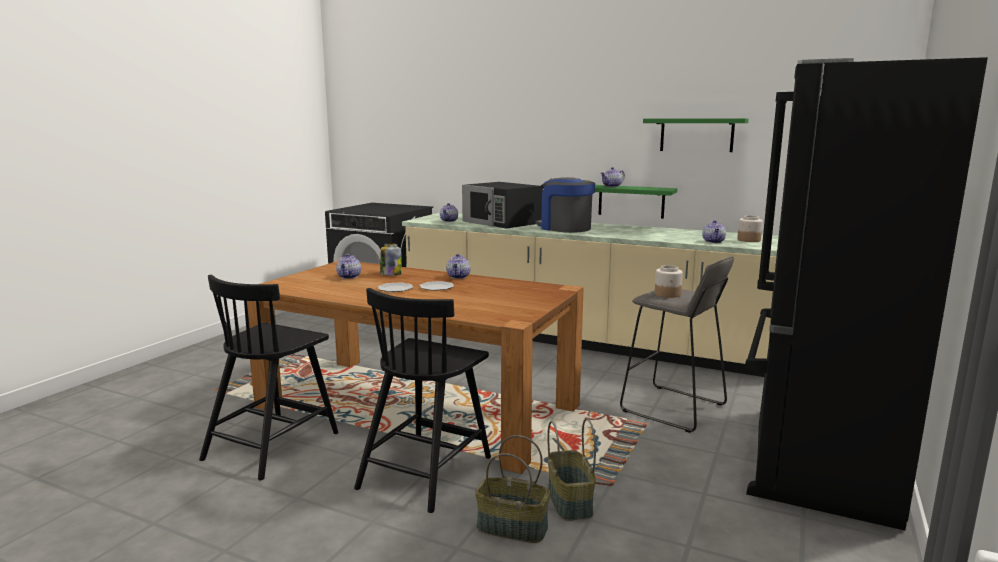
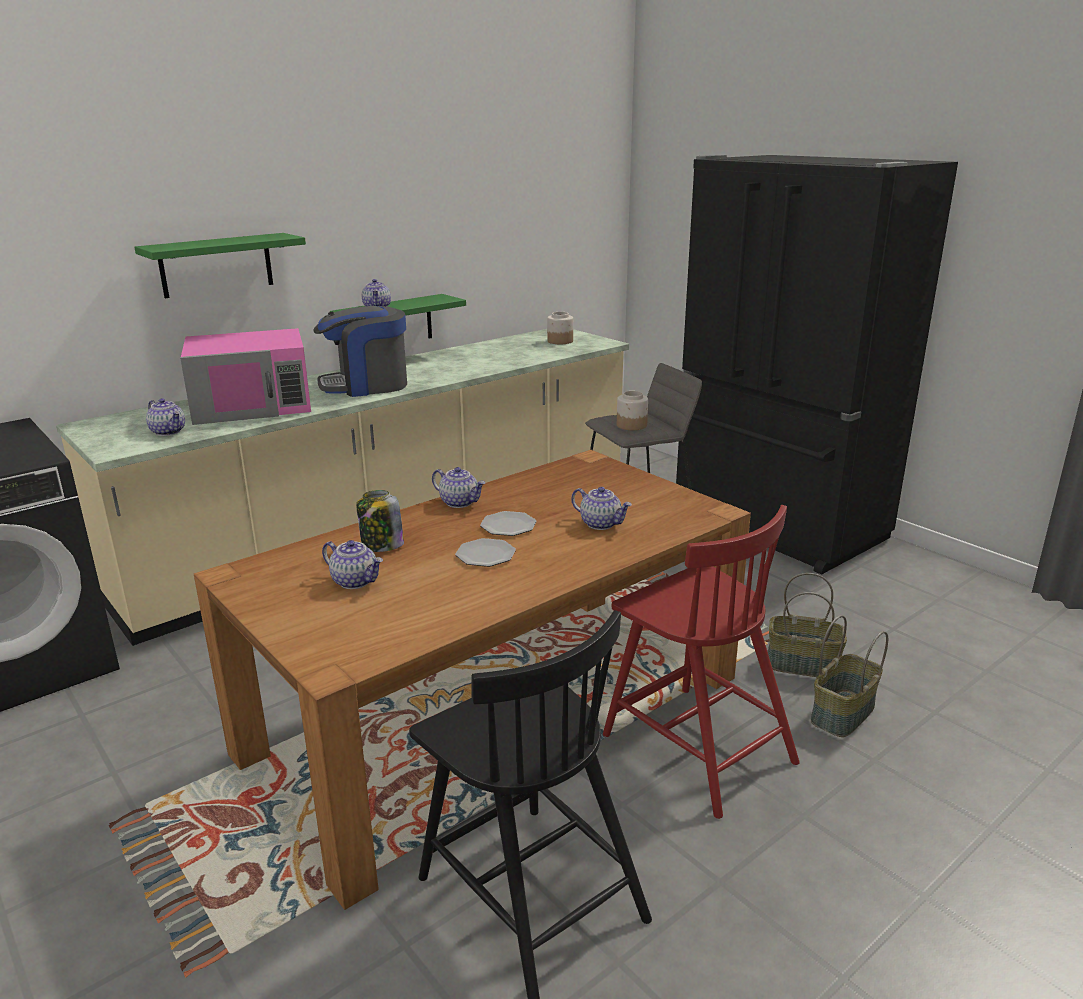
camera: 65 degrees left, 10 degrees up
(426, 471) = (696, 746): black chair -> red chair
(502, 222) = (253, 405): black microwave -> pink microwave
(696, 135) = (455, 219): green shelf -> green shelf (216, 265)
(713, 241) = (551, 352): teapot -> teapot (601, 524)

